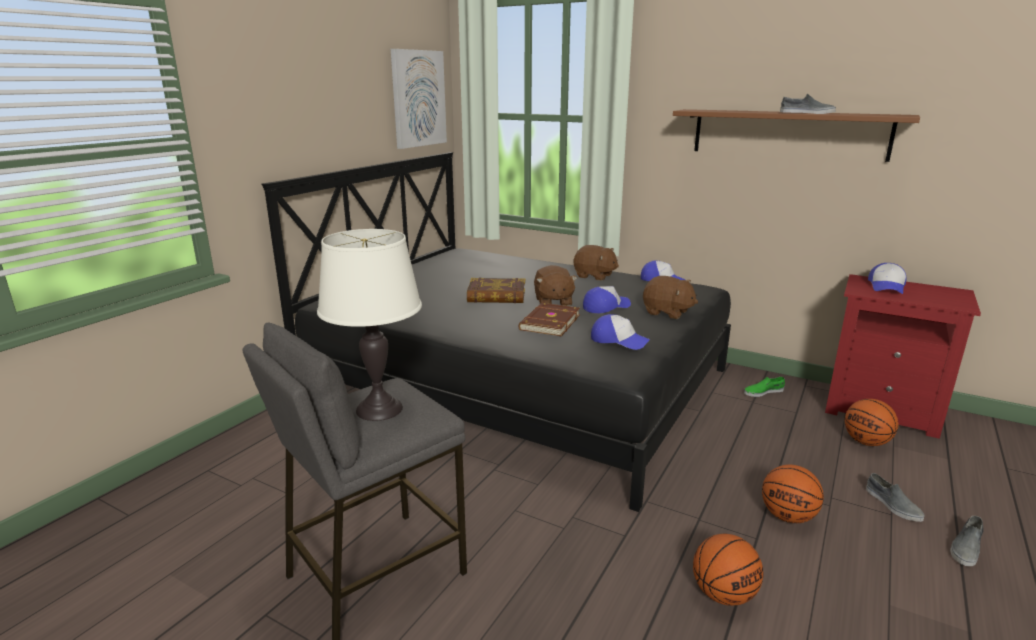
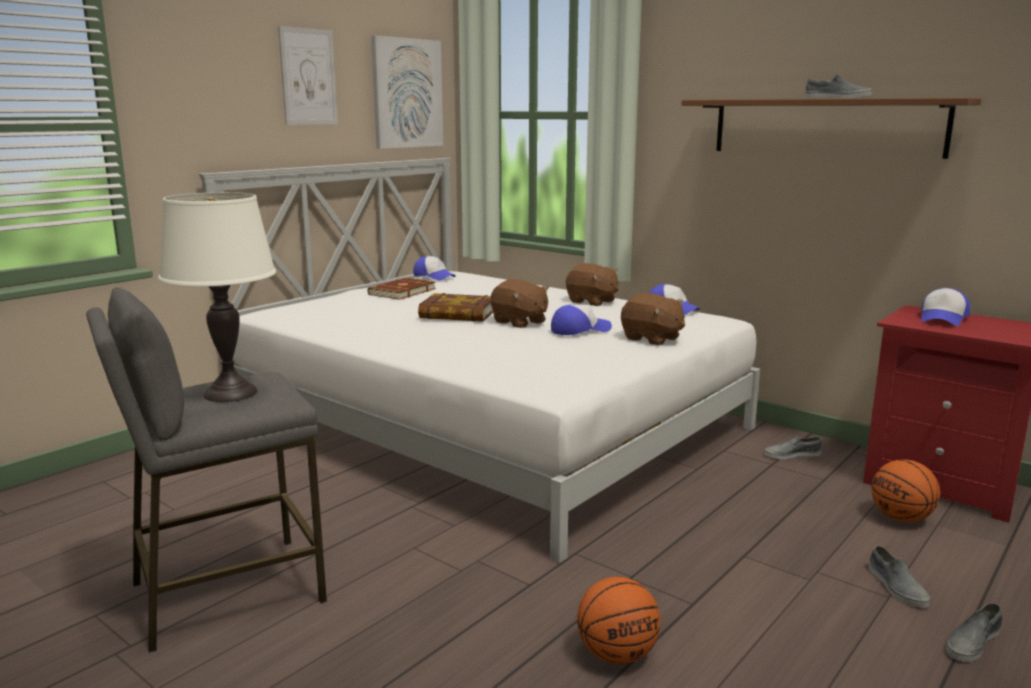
camera: 10 degrees right, 5 degrees down
(343, 89) = (308, 77): none -> picture
(518, 383) = (487, 424): black bed -> white bed
(548, 322) = (496, 339): brown book -> brown book (401, 292)
(553, 302) = (519, 322): brown plush toy -> brown plush toy turned 45 degrees counterclockwise
(618, 340) = (565, 359): cap -> cap (434, 276)
(763, 392) = (792, 454): green shoe -> grey shoe
(787, 516) = (746, 586): basketball -> none

